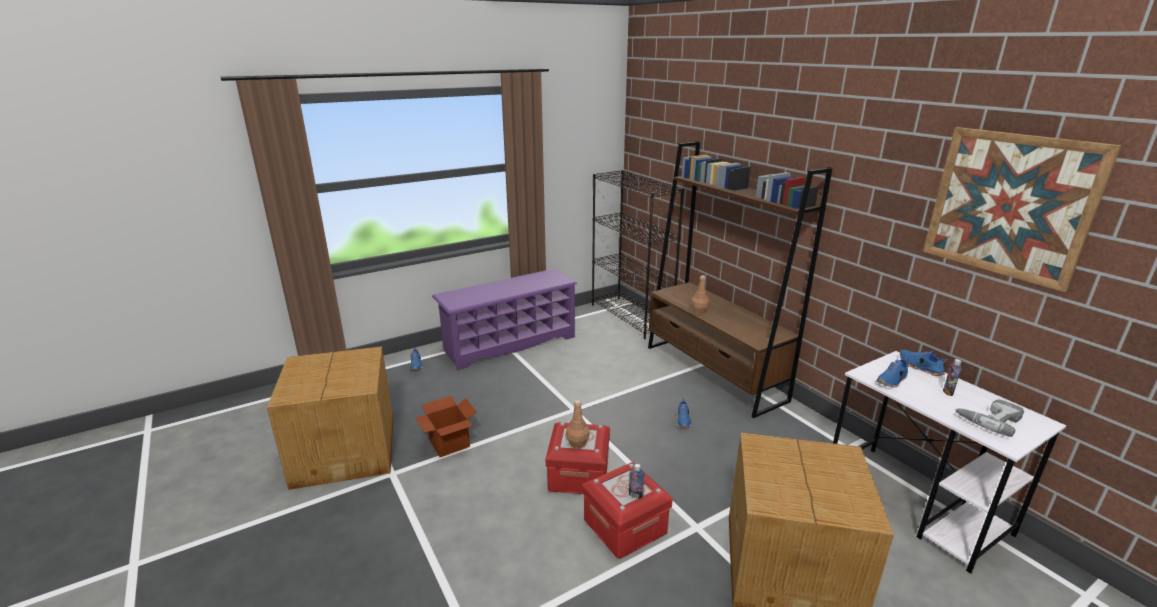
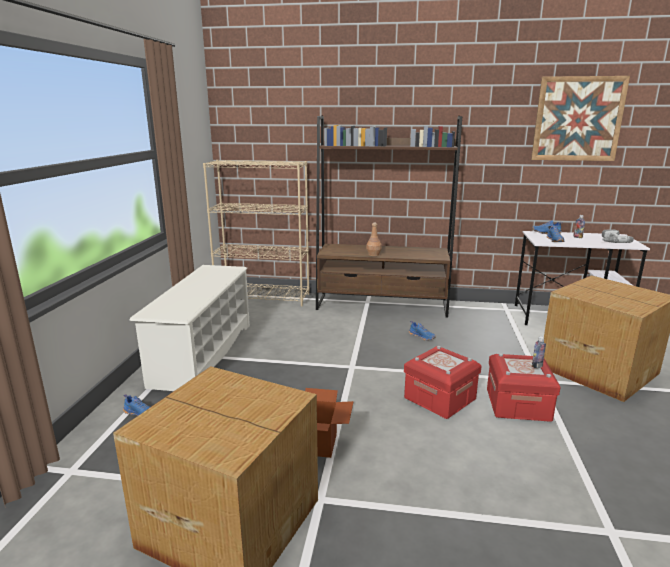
camera: 50 degrees left, 5 degrees down
(509, 344) = (203, 353): purple shoe rack -> white shoe rack
(577, 443) = (450, 362): brown bottle -> none
(631, 317) = (263, 297): black bookcase -> beige bookcase

